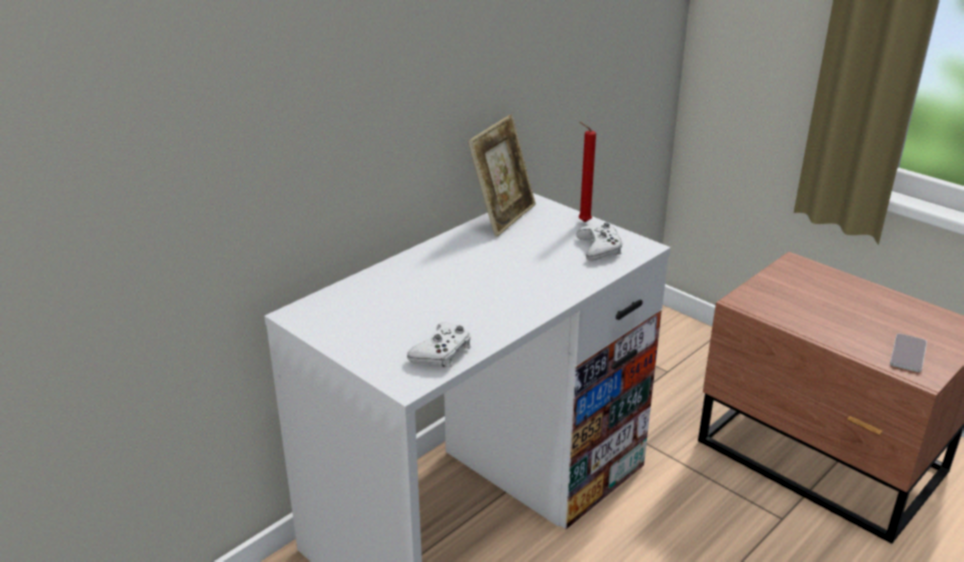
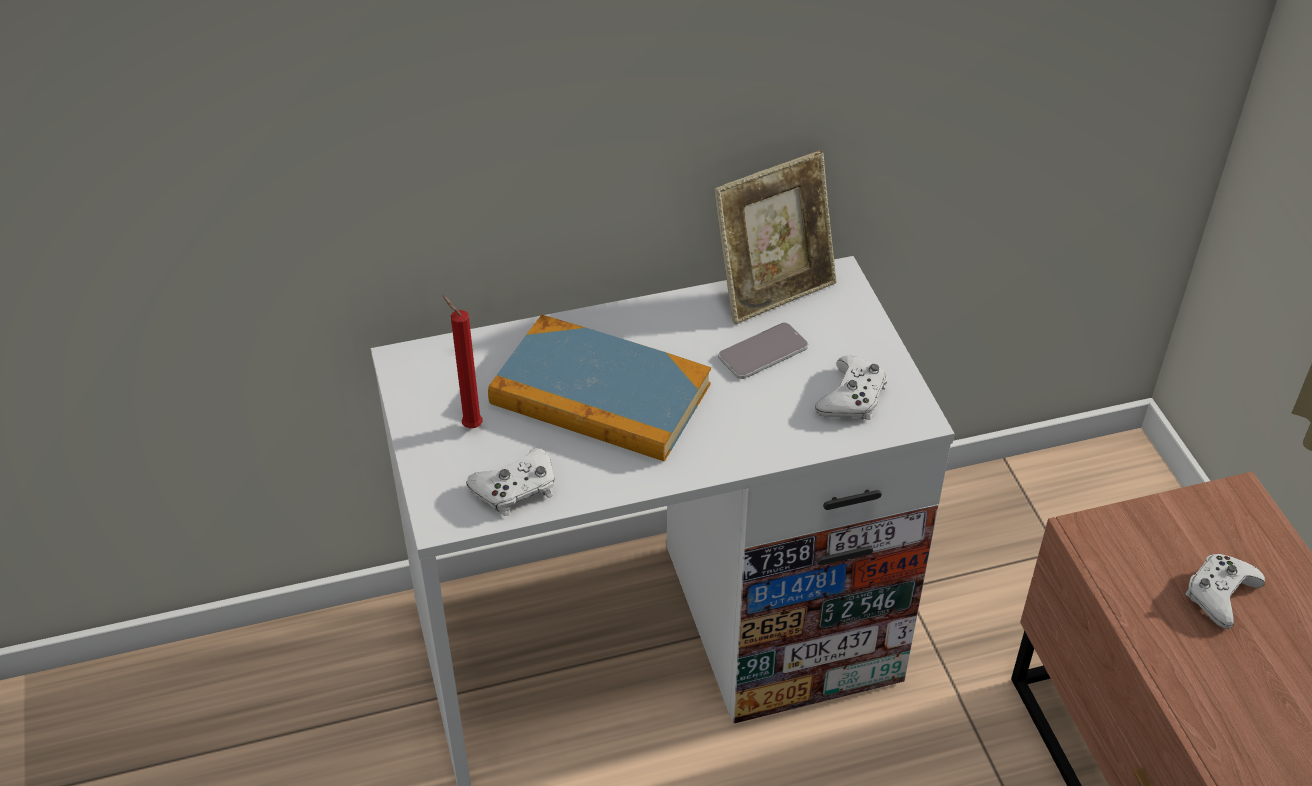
camera: 30 degrees right, 15 degrees up
(449, 291) = (600, 395): none -> book
(582, 222) = (873, 339): red candle -> red candle (470, 425)
(831, 304) = (1220, 594): none -> white game controller
(908, 354) = (1252, 727): phone -> phone (763, 352)

